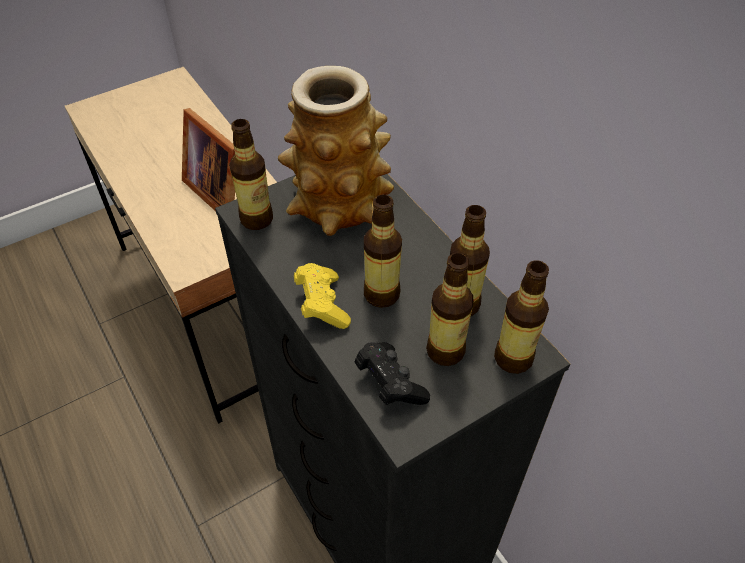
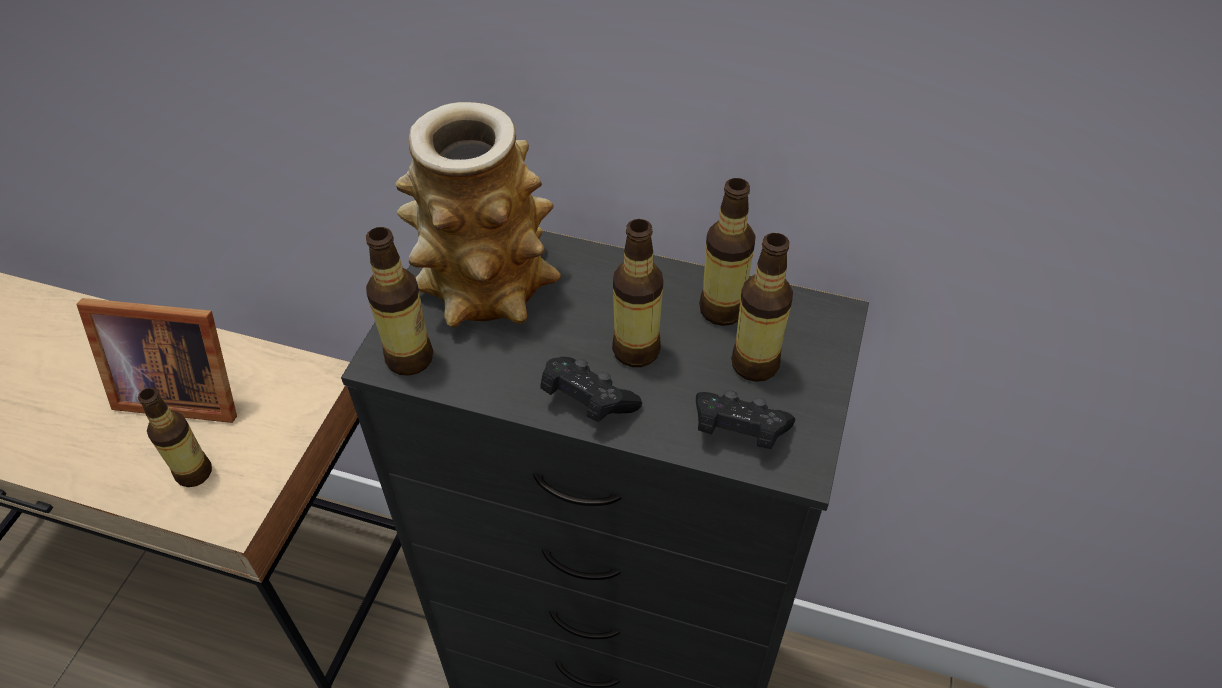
camera: 40 degrees left, 0 degrees up
(322, 304) = (587, 401): yellow game controller -> black game controller
(513, 358) = (819, 329): bottle -> bottle (194, 472)

